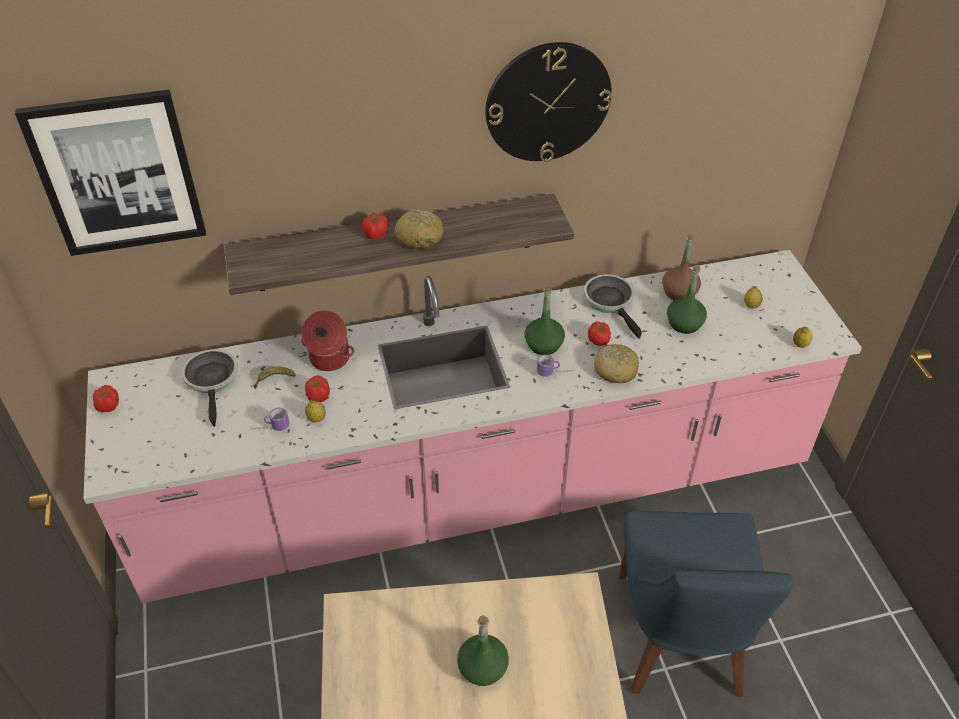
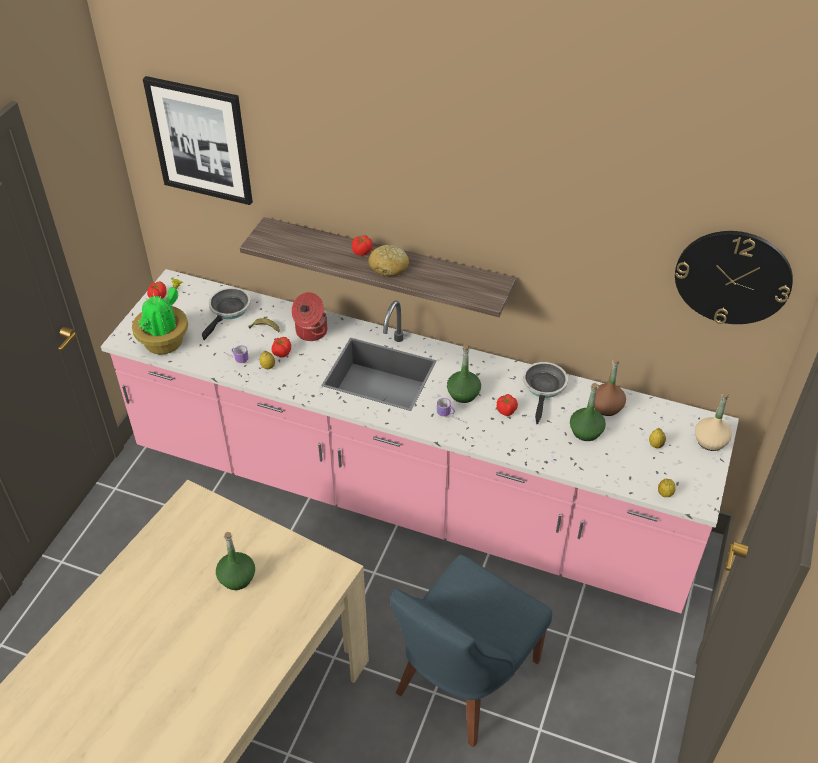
camera: 35 degrees right, 0 degrees up
(165, 451) = (165, 341): none -> potted plant
(548, 102) = (513, 201): wall clock -> wall clock (733, 277)
(615, 370) = (497, 437): bread -> none
(788, 280) = (710, 441): none -> beige bottle

